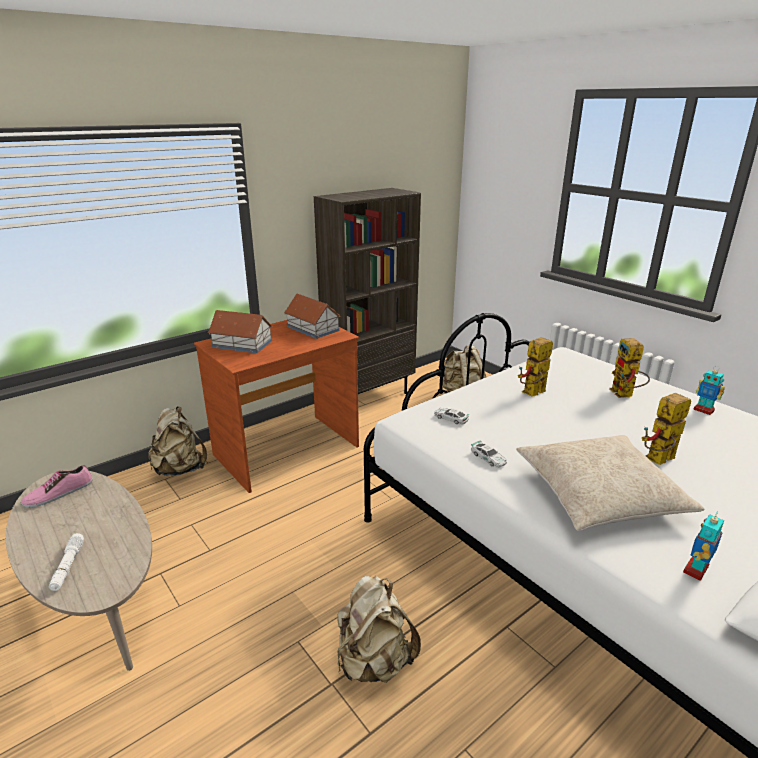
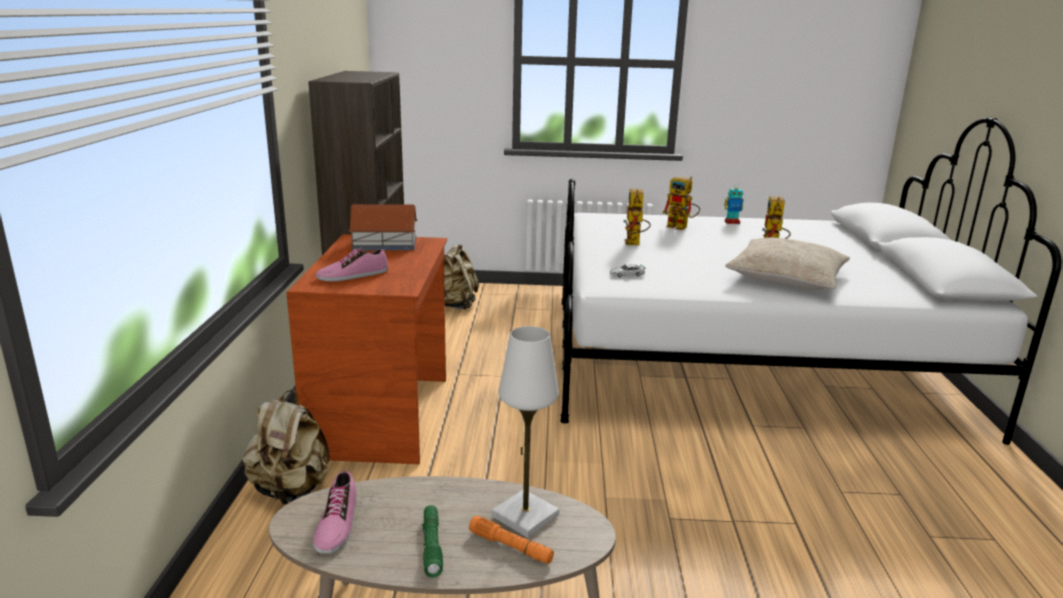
camera: 50 degrees left, 5 degrees down
(53, 536) = (432, 546): none -> green flashlight
(68, 566) = (511, 547): white flashlight -> orange flashlight
(110, 554) = (525, 516): none -> white table lamp
(242, 344) = (352, 275): toy house -> shoe
(374, 661) = (730, 492): beige backpack -> none
(488, 458) = (702, 285): toy car -> none
(696, 570) = (884, 288): toy robot -> none

